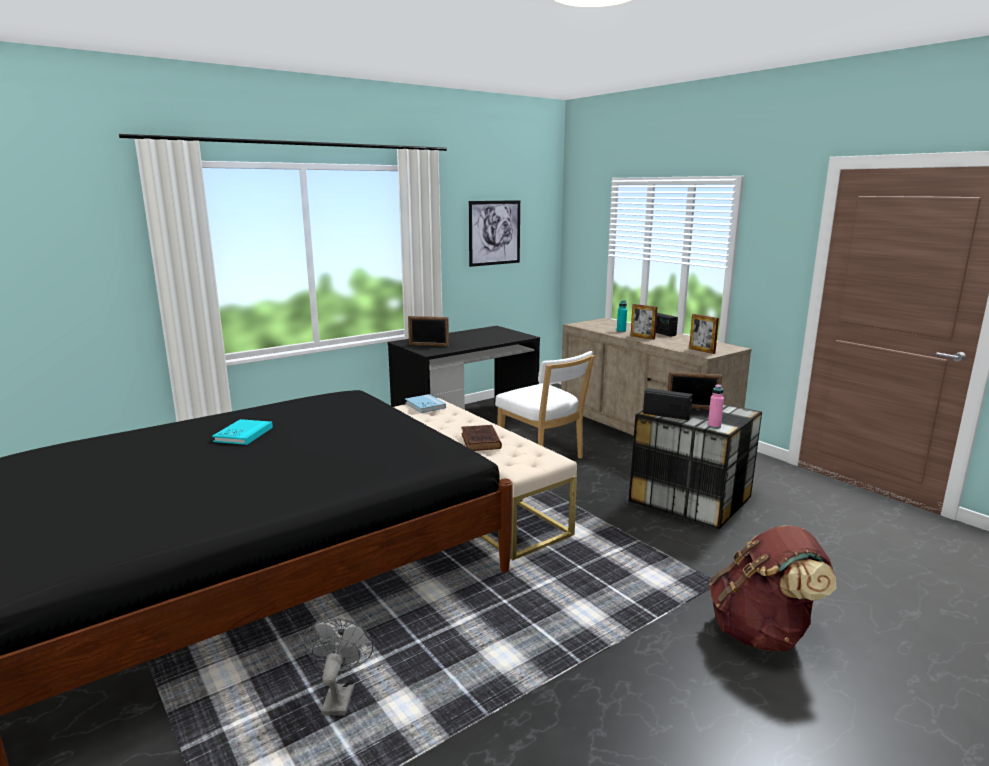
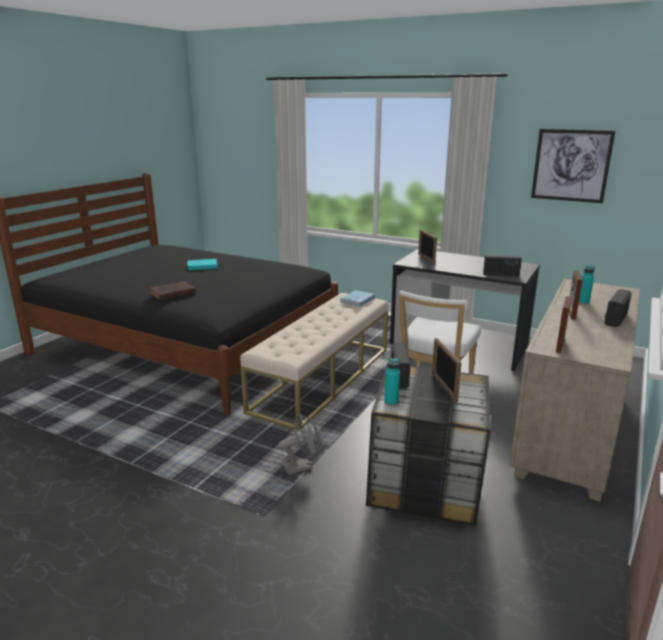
camera: 65 degrees right, 5 degrees up
(339, 695) = (88, 397): grey fan -> grey fan (302, 466)
(481, 442) = (301, 330): brown book -> brown book (171, 294)
(509, 337) = (501, 274): none -> radio
(714, 426) = (391, 402): pink bottle -> turquoise bottle
(762, 633) = (193, 548): brown backpack -> none

